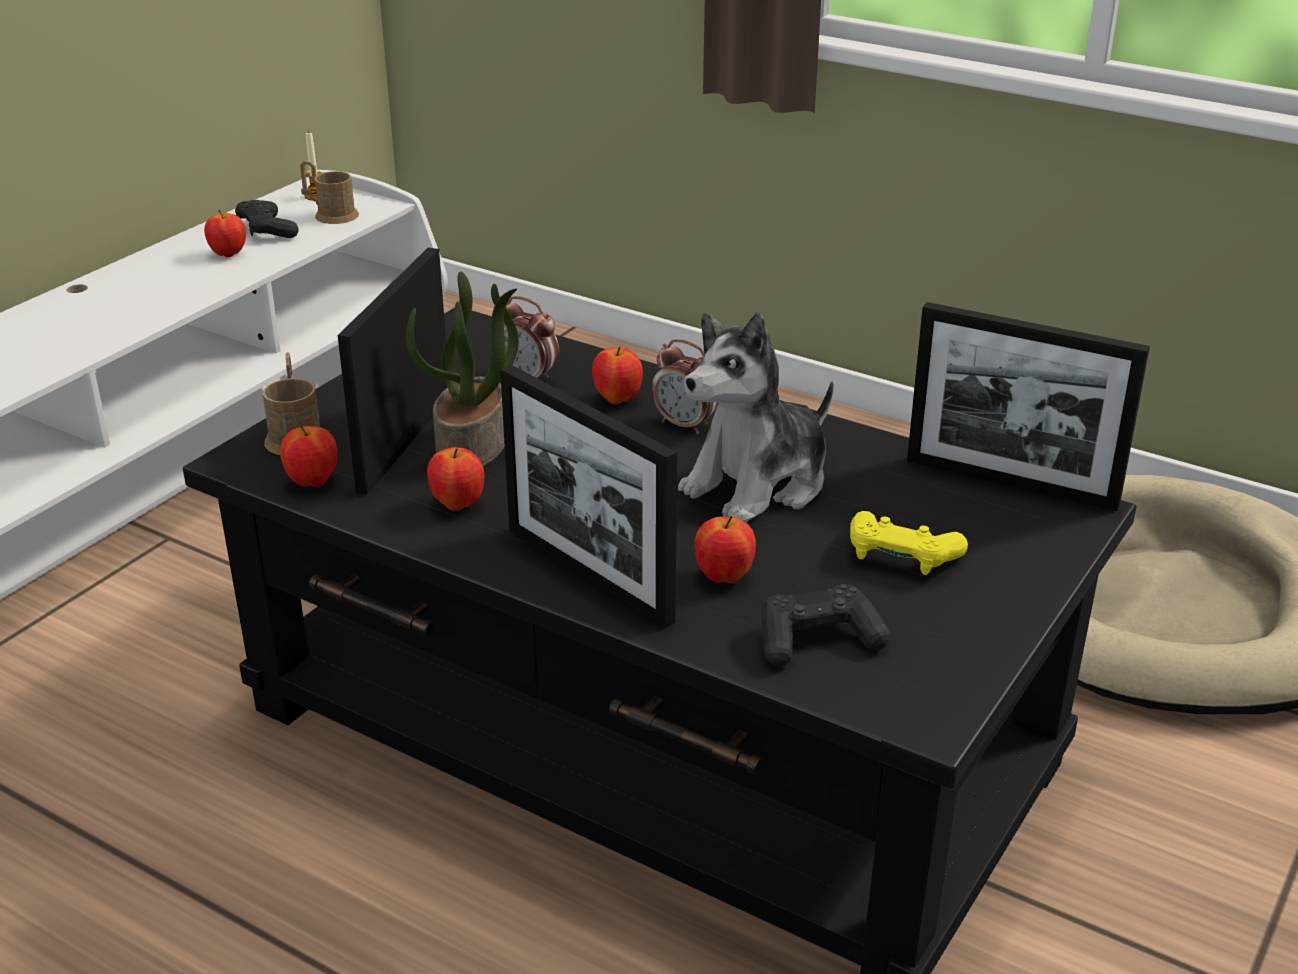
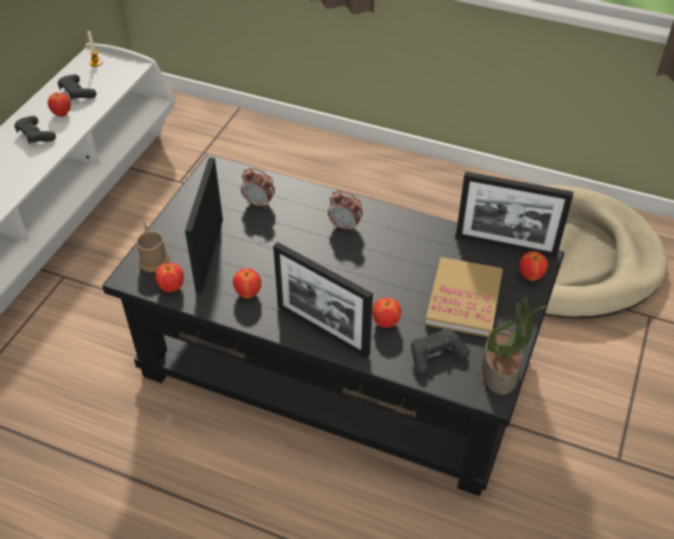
camera: 10 degrees left, 15 degrees up
(169, 277) = (35, 135): none -> black game controller
(330, 214) = (109, 77): brown mug -> none
(473, 447) = (244, 254): potted plant -> potted plant (500, 371)
(617, 399) = (307, 212): apple -> apple (530, 276)
(758, 484) = (389, 261): plush toy -> none
(901, 557) = (464, 299): yellow game controller -> book

